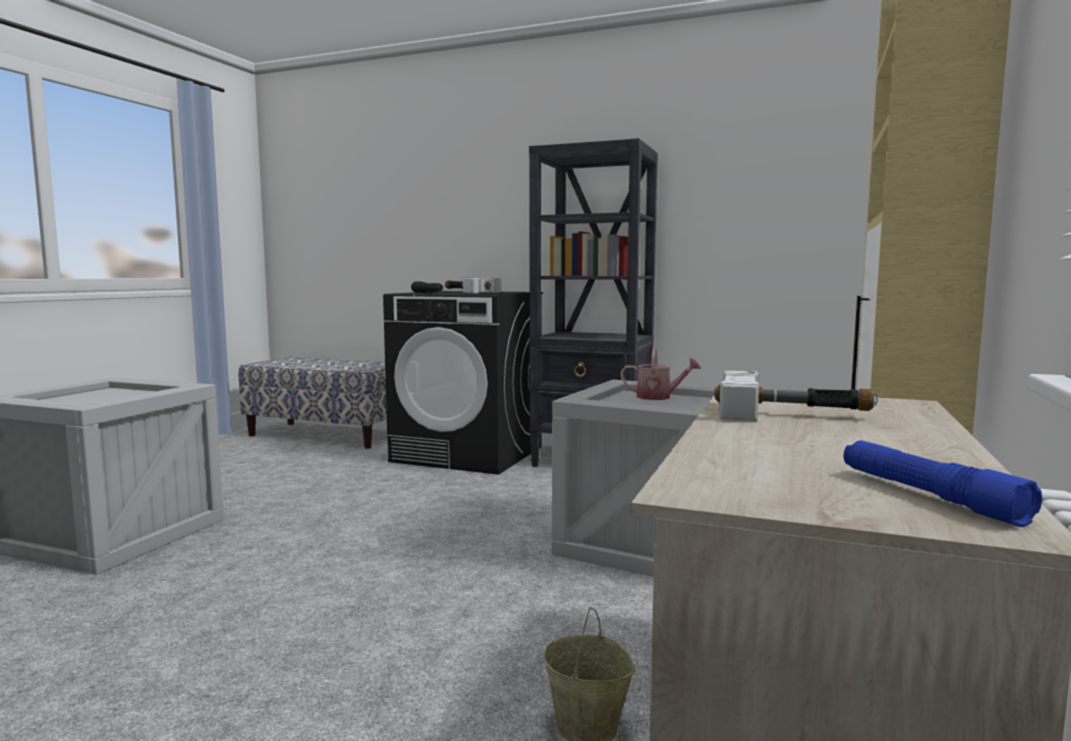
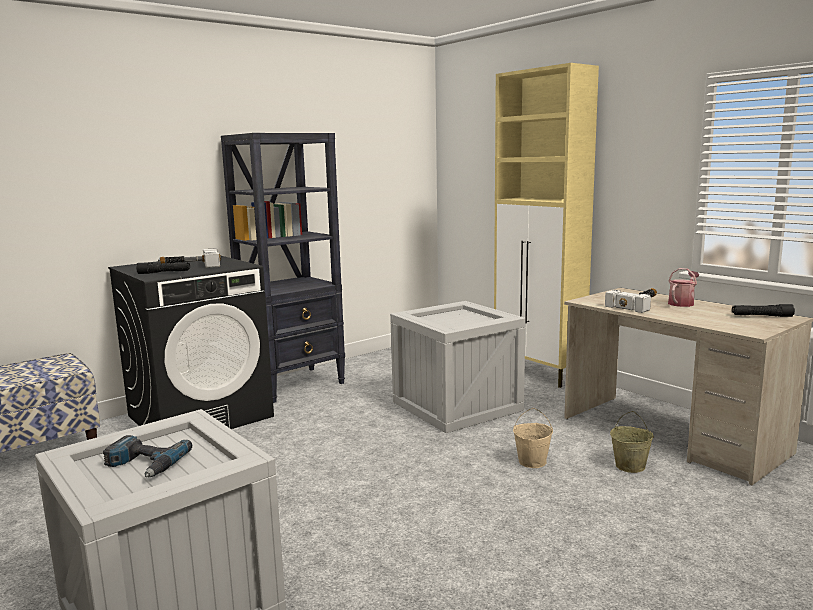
camera: 60 degrees left, 5 degrees up
(97, 397) = (144, 465): none -> power drill
(518, 629) = (532, 461): none -> beige bucket
(659, 397) = (443, 317): watering can -> watering can (682, 303)
(928, 496) = (761, 316): blue flashlight -> black flashlight

